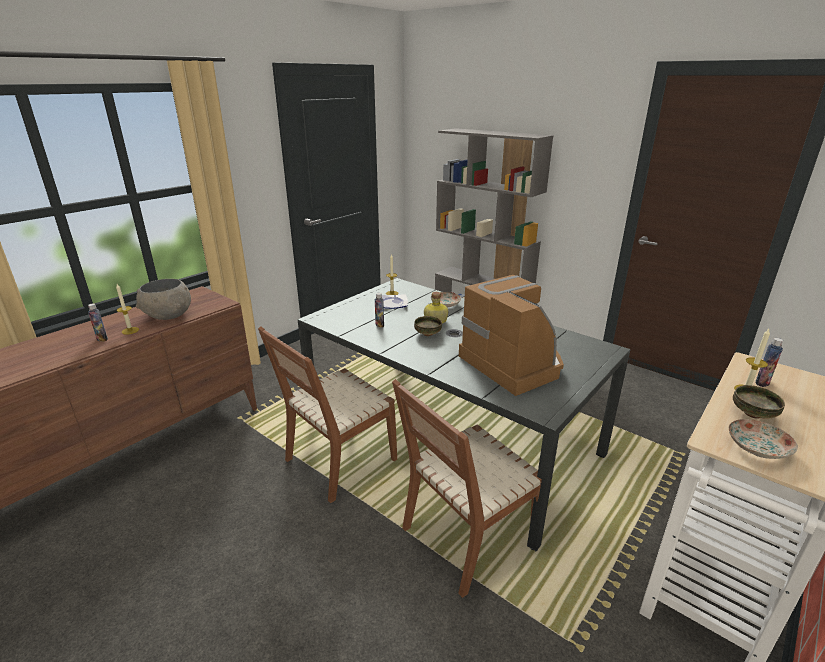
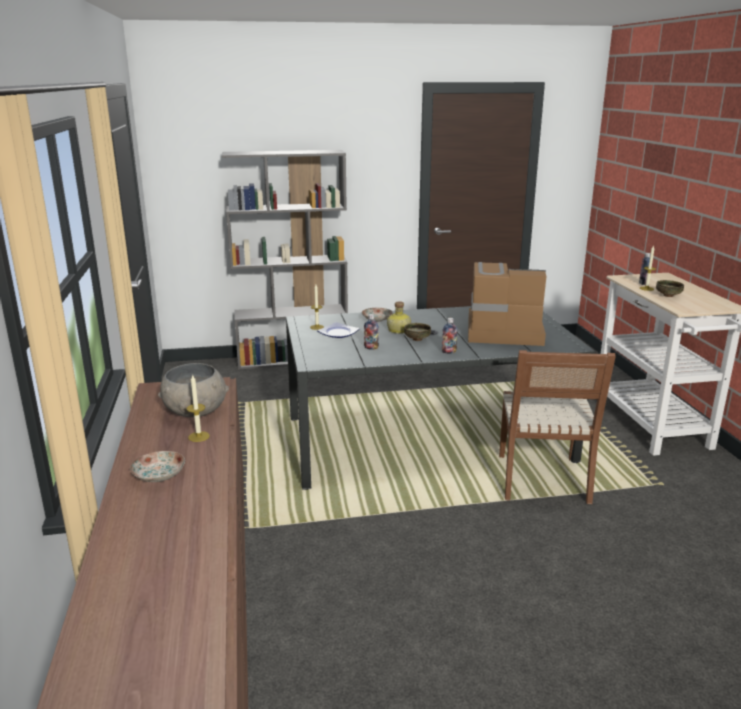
camera: 50 degrees left, 5 degrees down
(102, 339) = (193, 454): bottle -> bottle (449, 352)
(337, 463) = (392, 500): chair -> none
(757, 448) = (695, 305): plate -> plate (159, 475)

